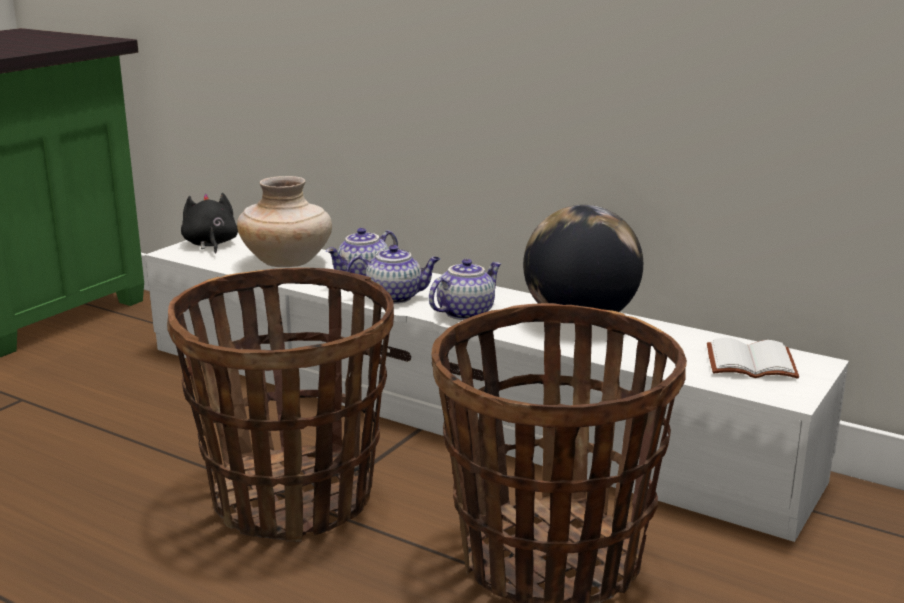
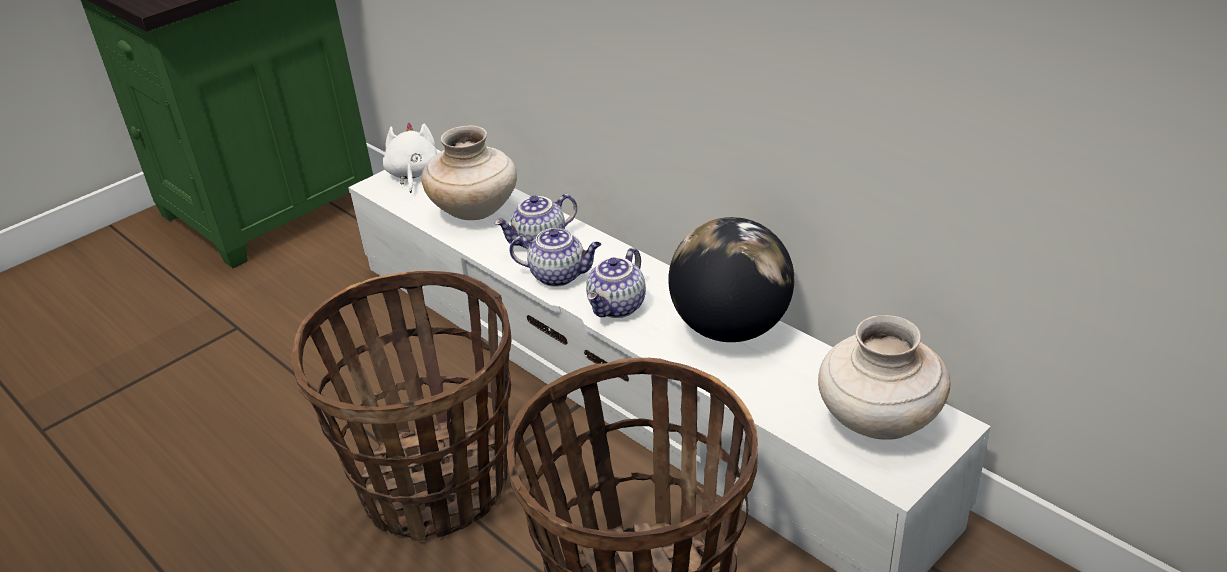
camera: 15 degrees right, 15 degrees up
(210, 244) = (413, 175): black plush toy -> white plush toy
(465, 313) = (618, 307): teapot -> teapot turned 150 degrees clockwise
(749, 364) = (877, 421): white book -> beige vase

